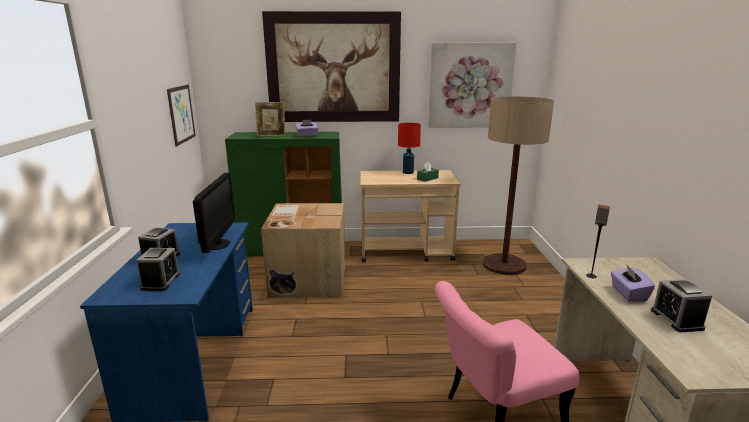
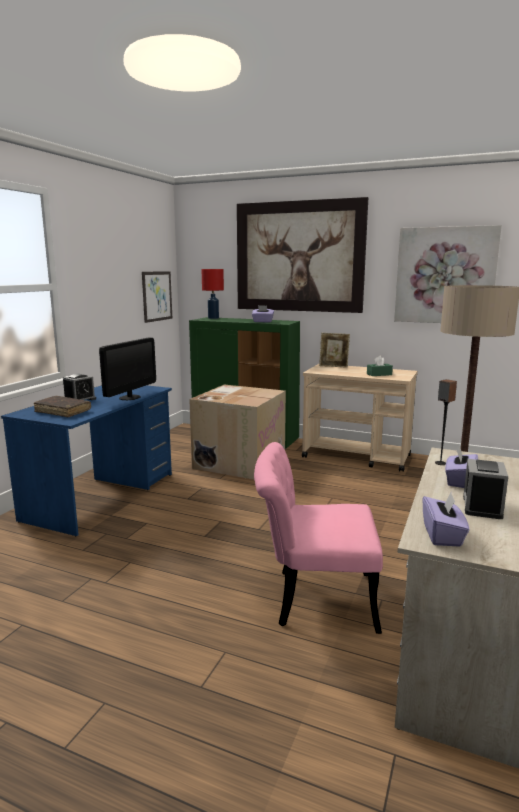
camera: 25 degrees right, 5 degrees down
(160, 282) = (63, 411): alarm clock -> brown book
(271, 136) = (231, 320): picture frame -> picture frame (333, 366)
(408, 172) = (366, 368): red table lamp -> red table lamp (213, 318)
(696, 363) = (443, 535): none -> purple tissue box

